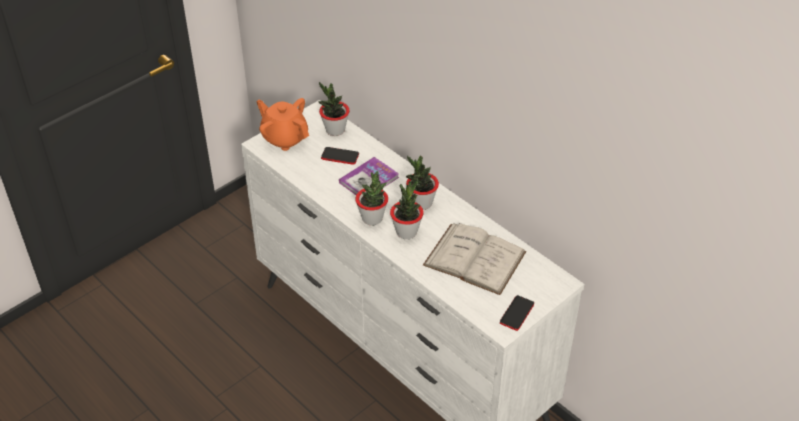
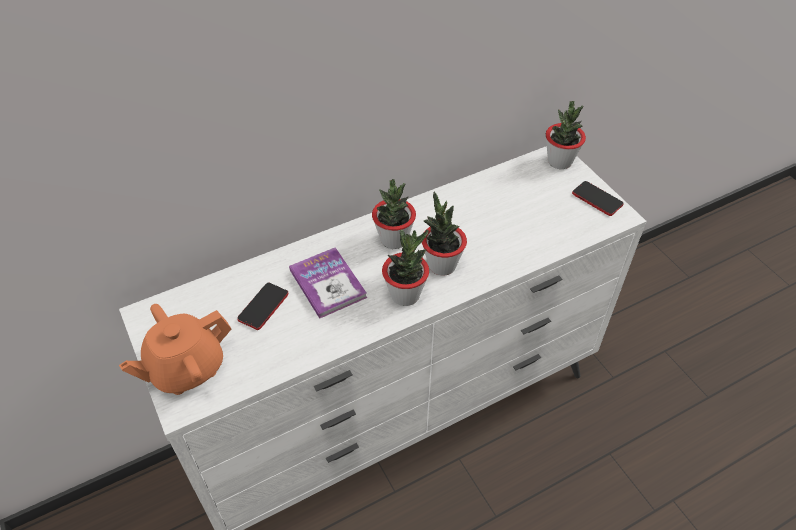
camera: 75 degrees left, 5 degrees up
(335, 130) = (202, 302): potted plant -> potted plant (559, 161)
(474, 258) = (504, 213): white book -> none

